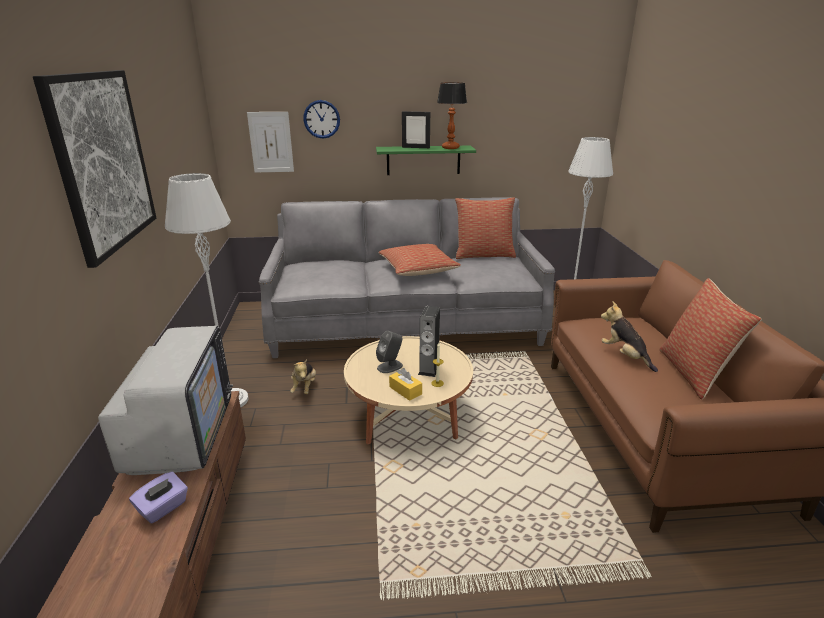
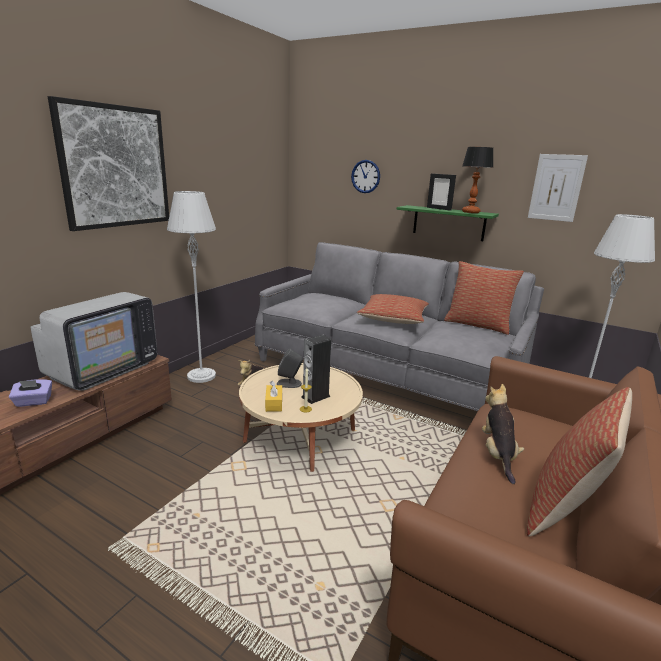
camera: 35 degrees right, 5 degrees down
(271, 142) = (326, 193): picture -> picture (556, 188)

